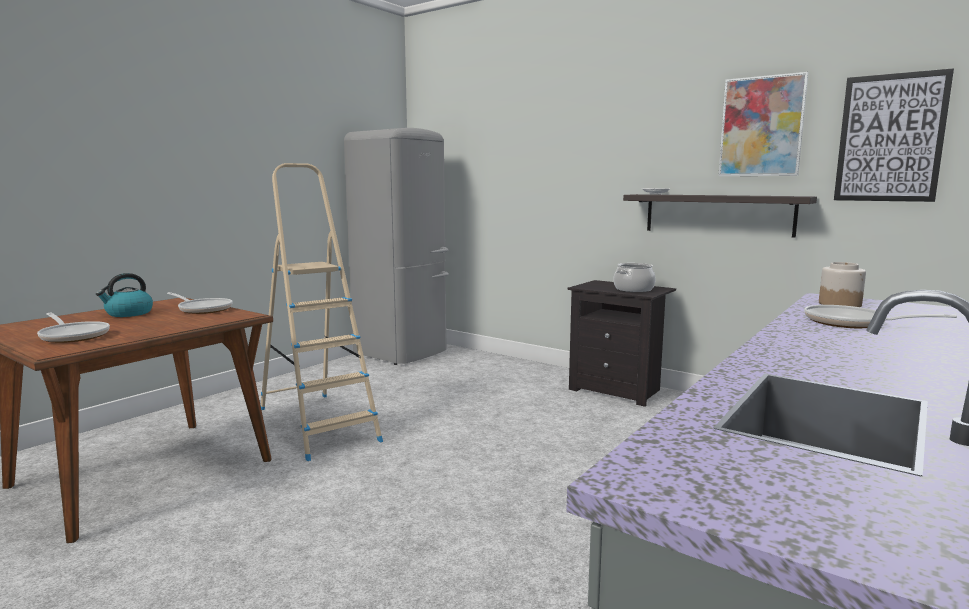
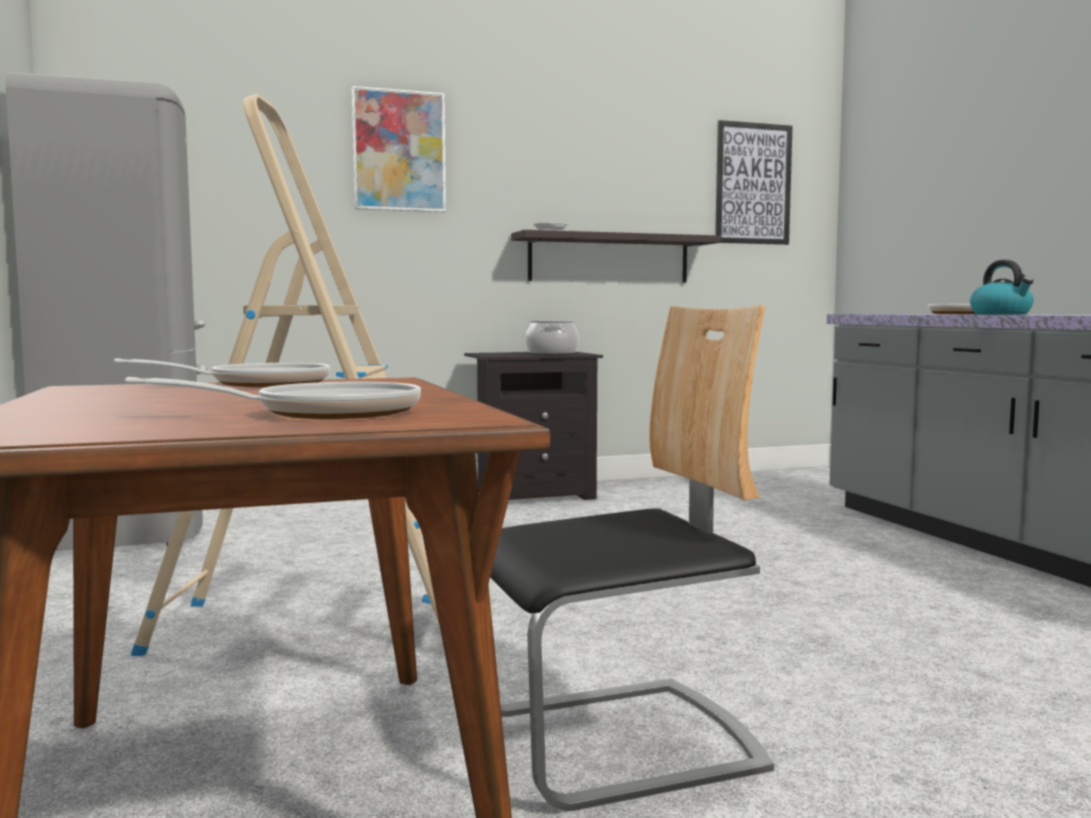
camera: 55 degrees left, 5 degrees down
(128, 313) = (150, 398): kettle -> kettle (1002, 314)
(226, 523) = (618, 741): none -> chair
(761, 127) = (647, 160): picture -> picture (399, 151)
(839, 304) = (888, 313): jar -> none

